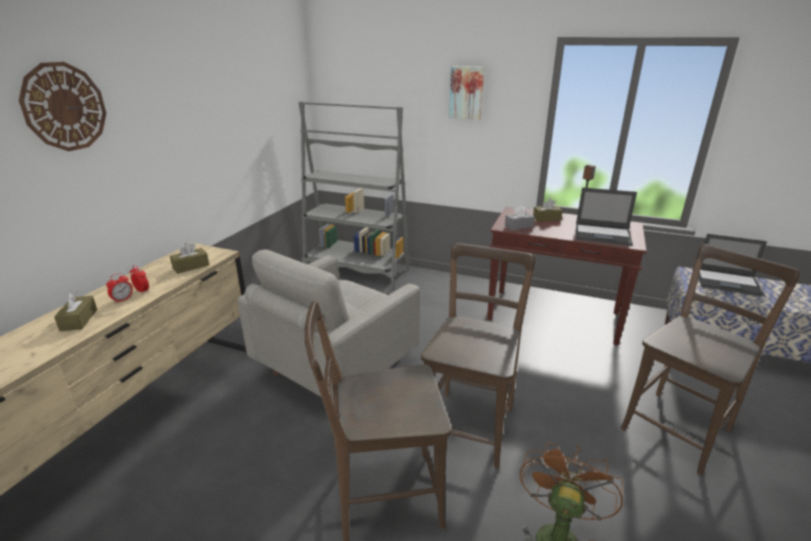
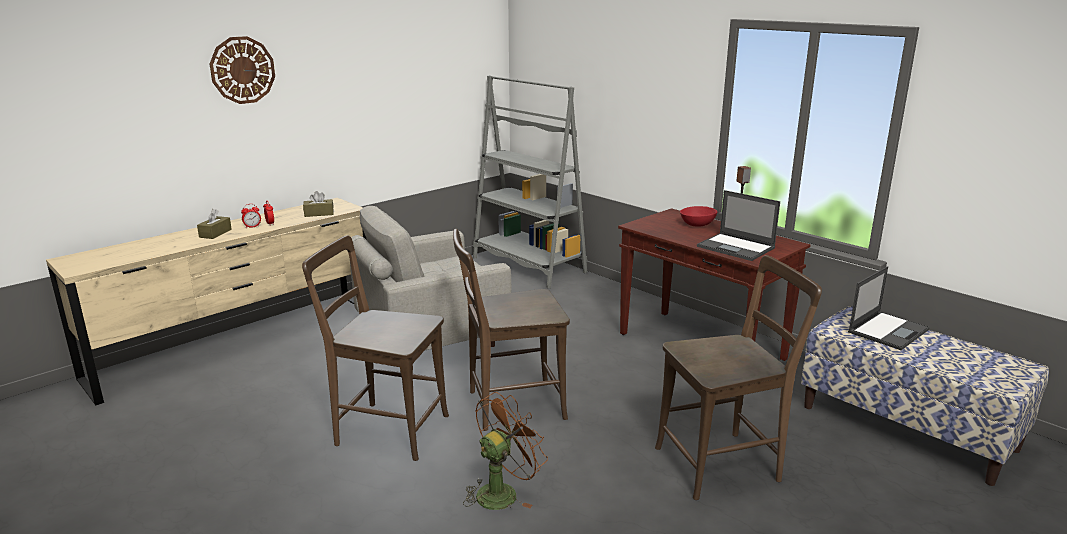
camera: 25 degrees right, 5 degrees down
(466, 92) = (645, 75): picture -> none
(470, 423) = (510, 405): brown chair -> brown chair turned 150 degrees counterclockwise
(519, 226) = (653, 227): grey tissue box -> none
(546, 218) = (698, 225): brown tissue box -> red bowl
(728, 282) = (888, 330): laptop -> laptop turned 90 degrees counterclockwise

